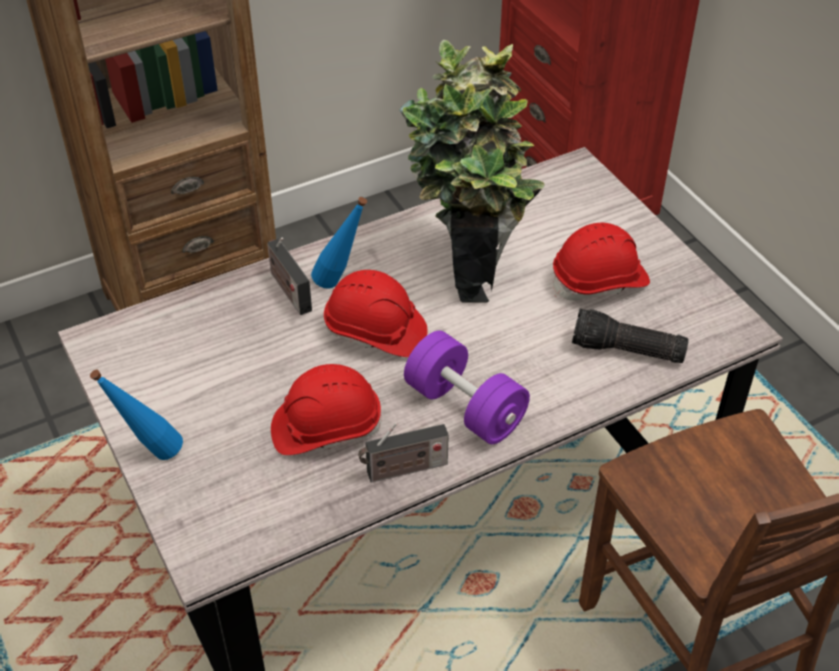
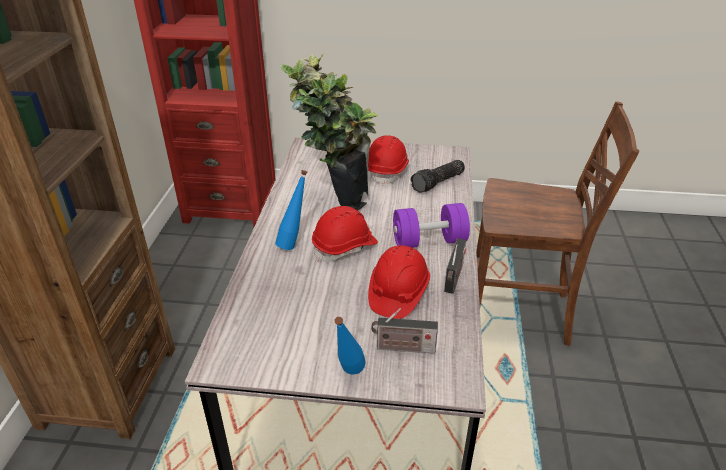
camera: 55 degrees left, 10 degrees down
(288, 290) = (275, 263): radio -> radio (403, 348)

